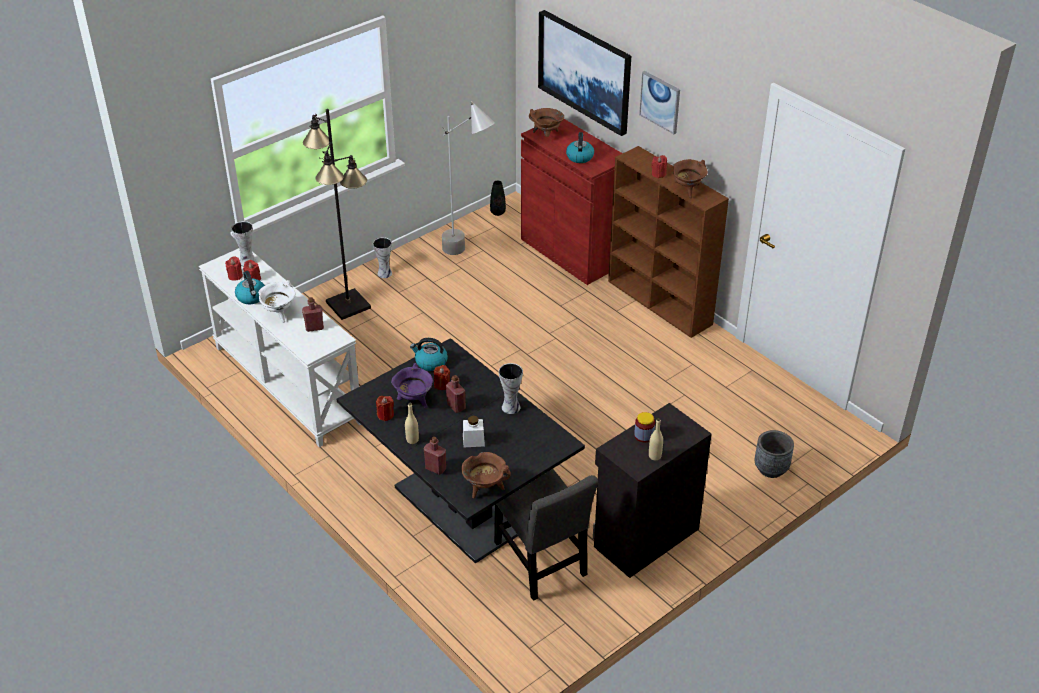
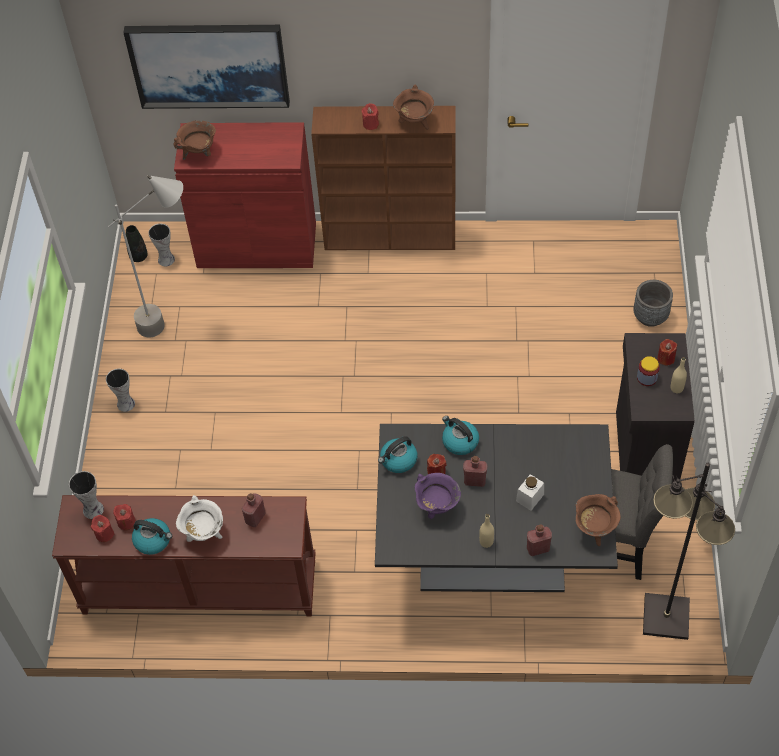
camera: 45 degrees left, 15 degrees up
(286, 385) = (199, 589): white console table -> brown console table
(348, 304) = (139, 463): black floor lamp -> black floor lamp (665, 616)
(385, 415) = (434, 541): red candle -> red candle (666, 358)
(511, 406) = (513, 442): vase -> vase (165, 259)
(579, 157) = (260, 154): kettle -> kettle (459, 441)
(660, 102) = (334, 53): picture -> none

